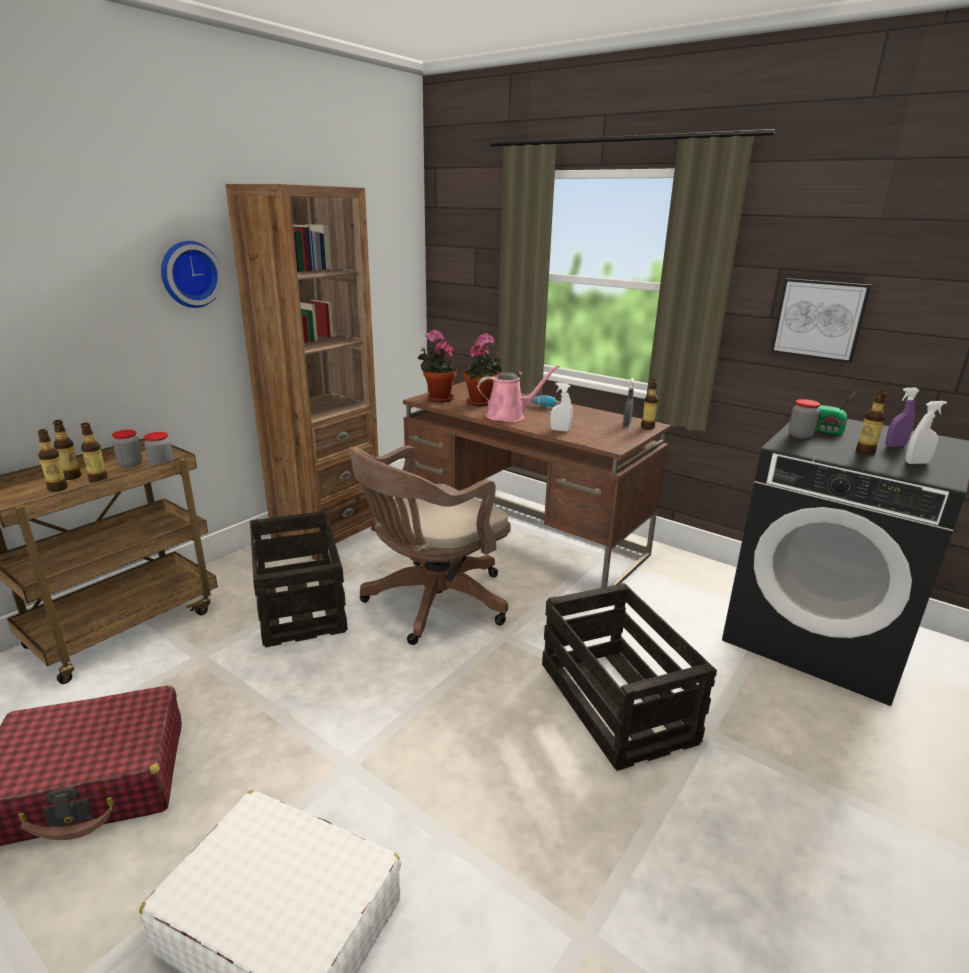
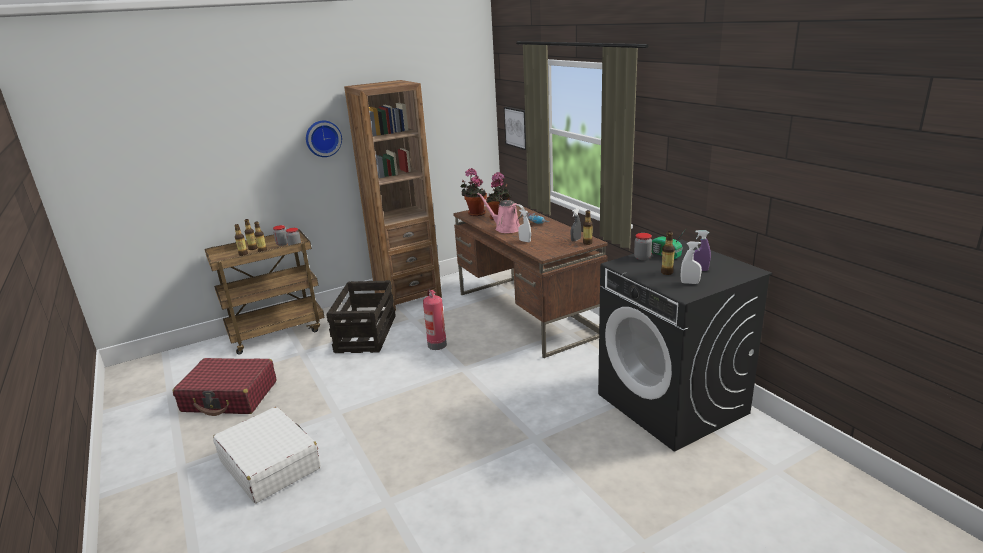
camera: 25 degrees right, 0 degrees up
(431, 603) = (436, 344): brown office chair -> fire extinguisher
(509, 416) = (505, 228): pink watering can -> pink watering can turned 150 degrees counterclockwise
(617, 703) = (496, 414): crate -> none
(819, 319) = (689, 174): picture -> picture (517, 127)

